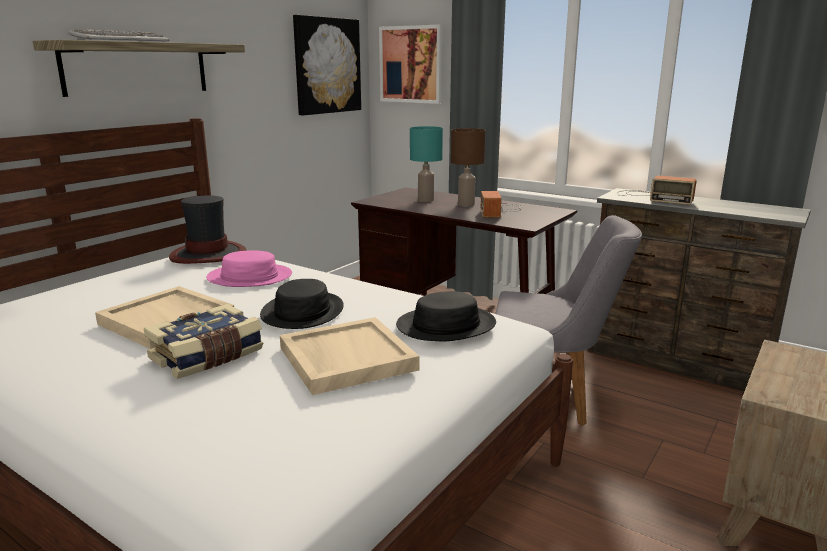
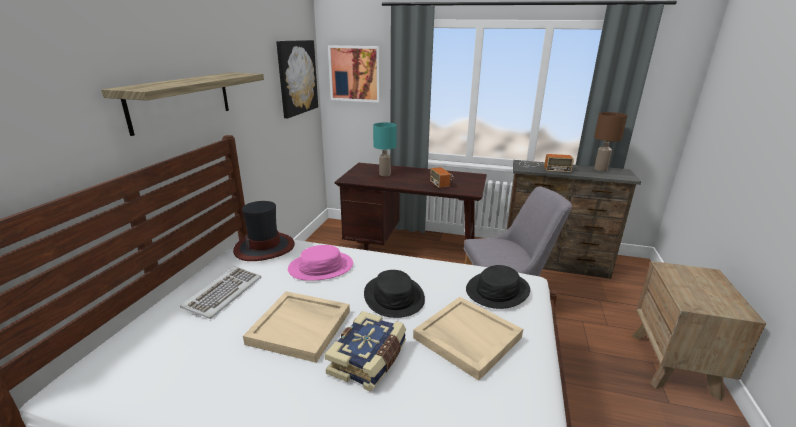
camera: 20 degrees left, 5 degrees up
(120, 41) = (176, 82): keyboard -> keyboard (223, 293)
(466, 204) = (415, 176): brown table lamp -> brown table lamp (601, 169)

